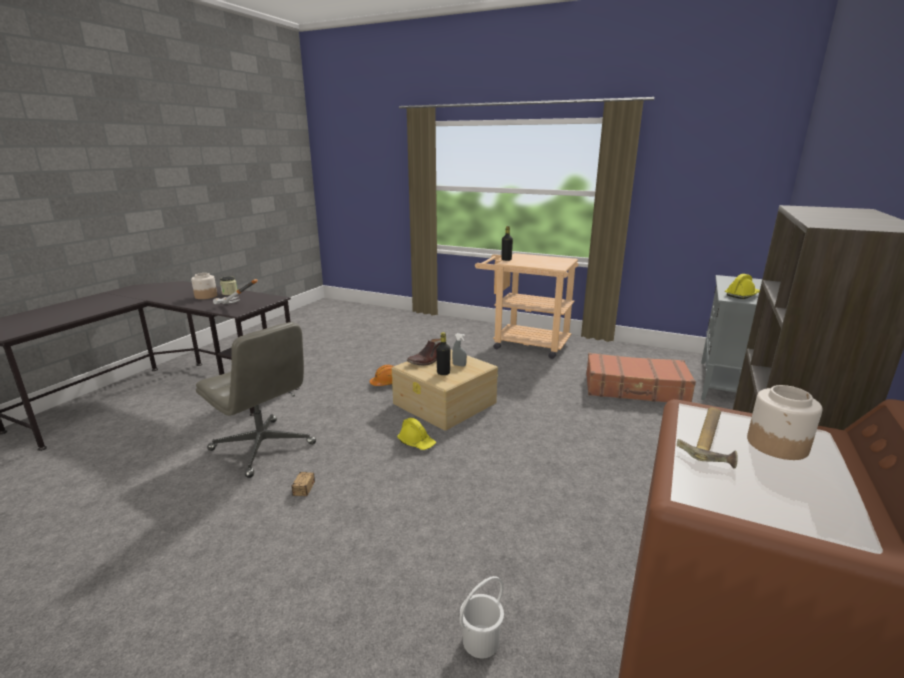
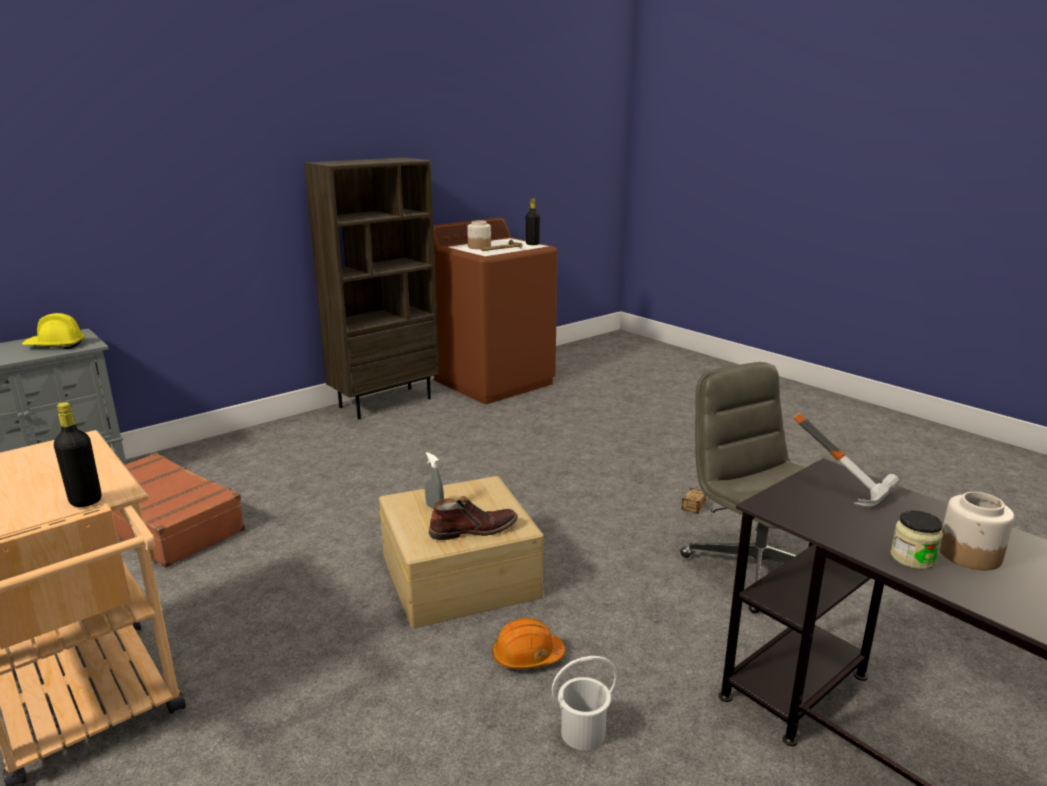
camera: 155 degrees left, 0 degrees up
(416, 442) = (546, 525): yellow hard hat -> none
(443, 373) = (473, 499): black bottle -> black bottle (532, 244)
(481, 641) = (582, 412): white bucket -> white bucket (582, 732)

